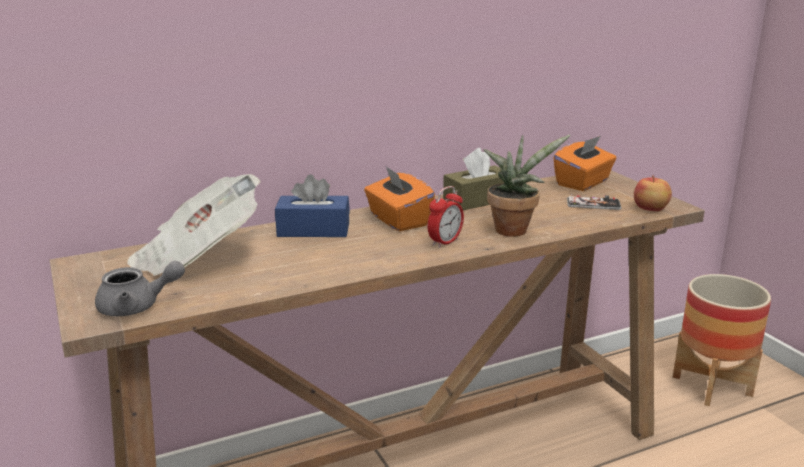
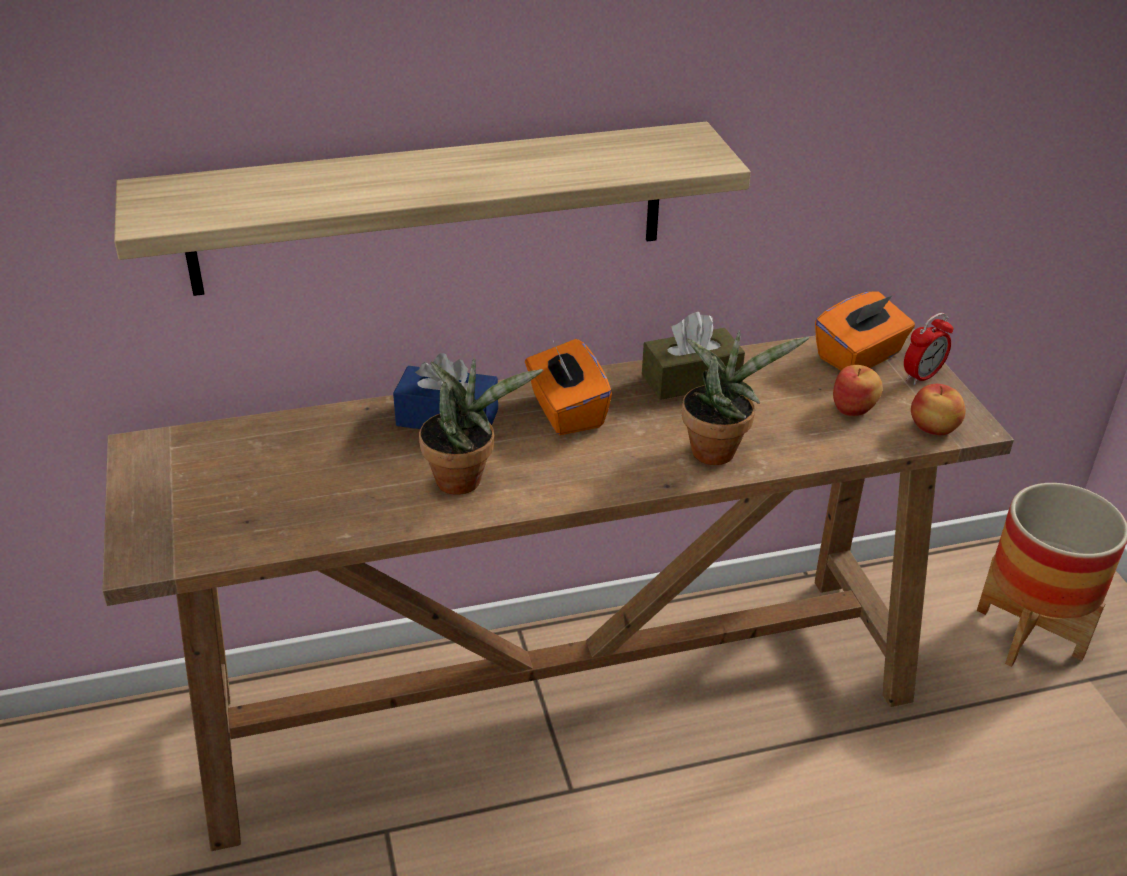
camera: 10 degrees right, 15 degrees up
(137, 307) = (197, 541): grey teapot -> none
(197, 258) = (286, 456): newspaper -> none
(293, 75) = (430, 208): none -> shelf
(339, 257) = (465, 478): none -> potted plant
(445, 242) = (614, 466): alarm clock -> alarm clock (922, 376)
(593, 204) = (854, 408): phone -> apple

